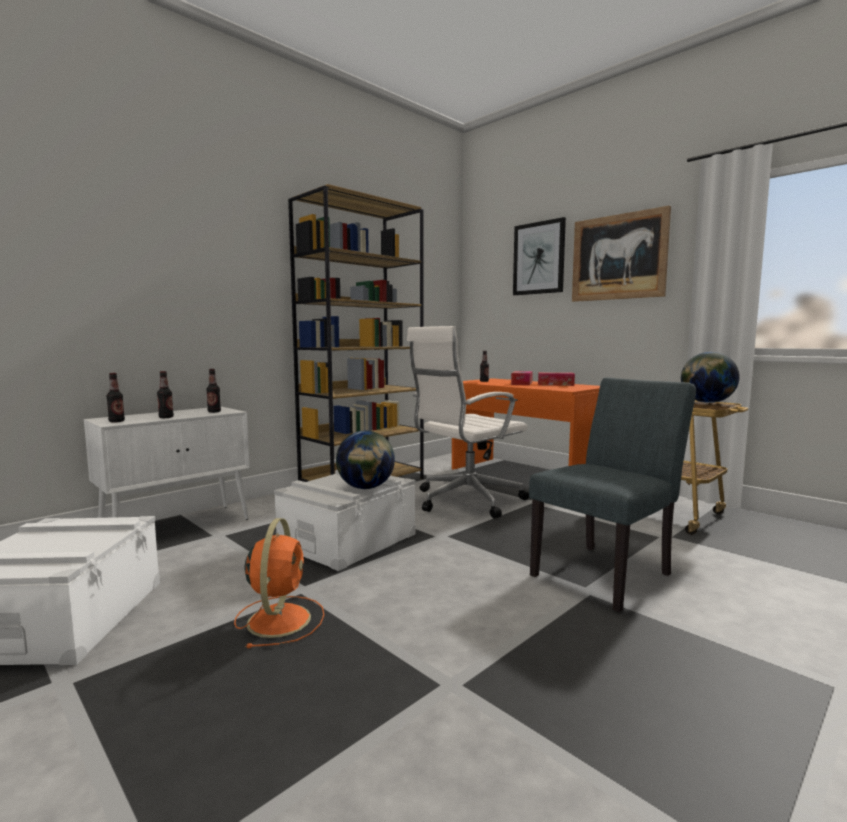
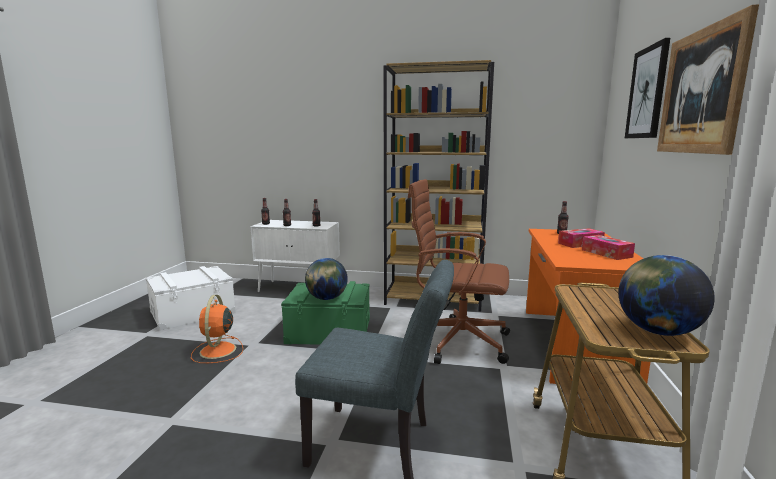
camera: 55 degrees right, 5 degrees up
(280, 619) = (217, 351): orange fan -> orange fan turned 120 degrees clockwise
(348, 540) = (329, 330): white storage box -> green storage box
(465, 500) = (457, 341): white office chair -> brown office chair

